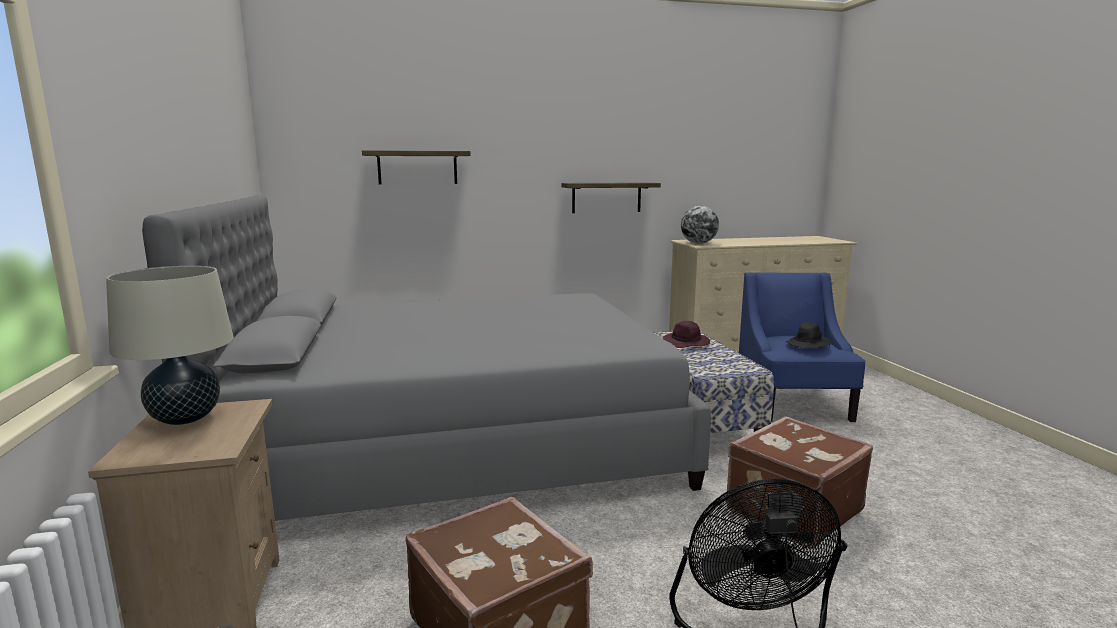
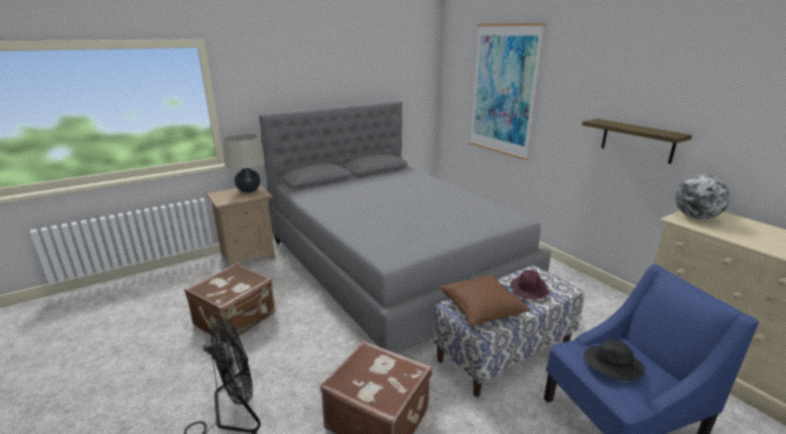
camera: 70 degrees right, 10 degrees up
(417, 167) = (503, 90): shelf -> picture
(715, 364) = (481, 309): none -> brown pillow

